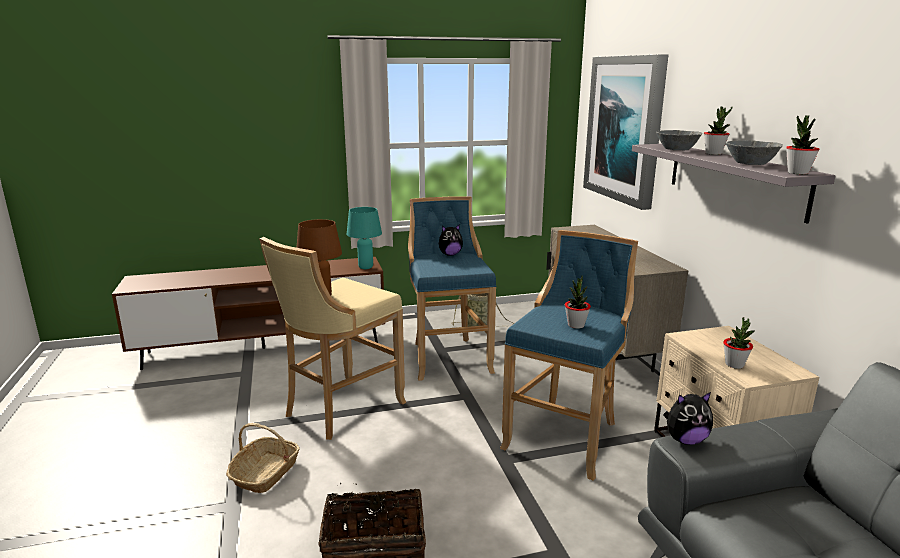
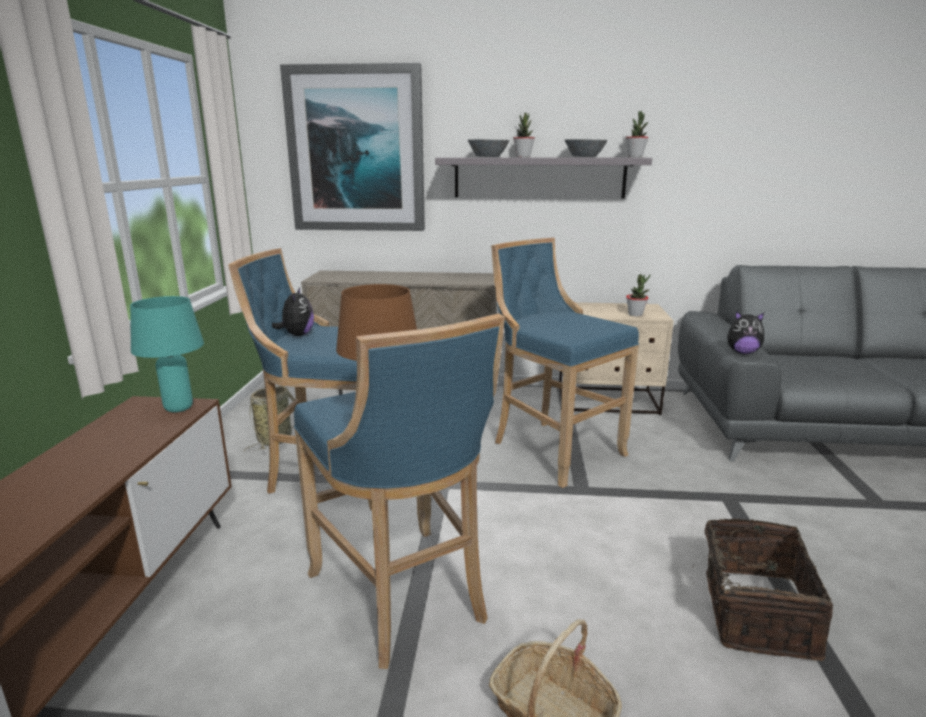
camera: 70 degrees left, 0 degrees up
(340, 409) = (403, 597): beige stool -> blue stool
(576, 325) = (581, 324): potted plant -> none
(685, 440) = (742, 352): plush toy -> plush toy turned 90 degrees clockwise

